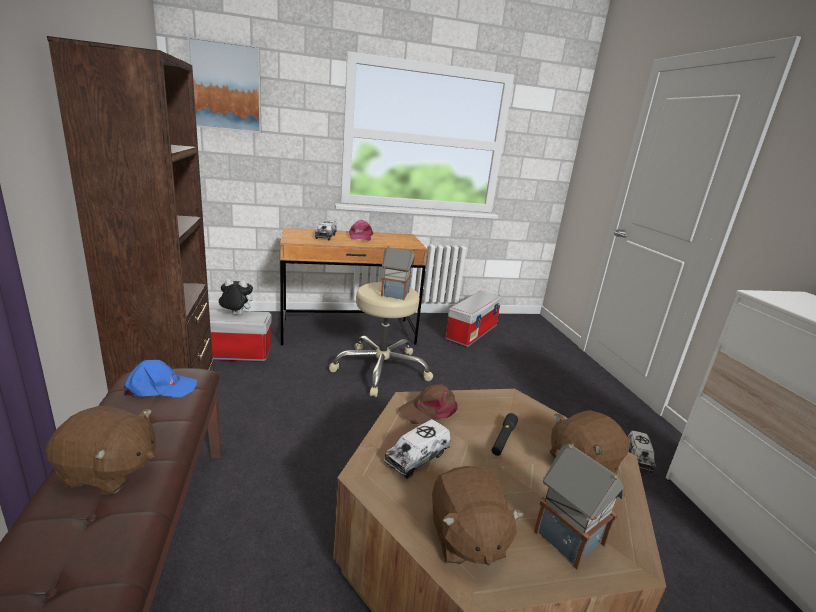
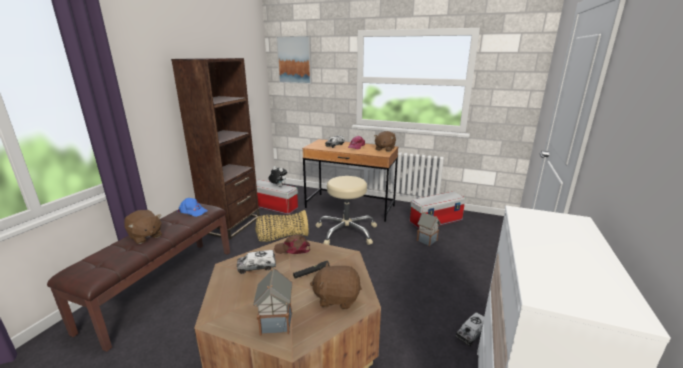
camera: 35 degrees right, 0 degrees up
(292, 401) = (282, 237): none -> basket
(396, 294) = (348, 184): toy house -> toy house (427, 240)
(465, 538) = (231, 304): brown plush toy -> brown plush toy (384, 149)

